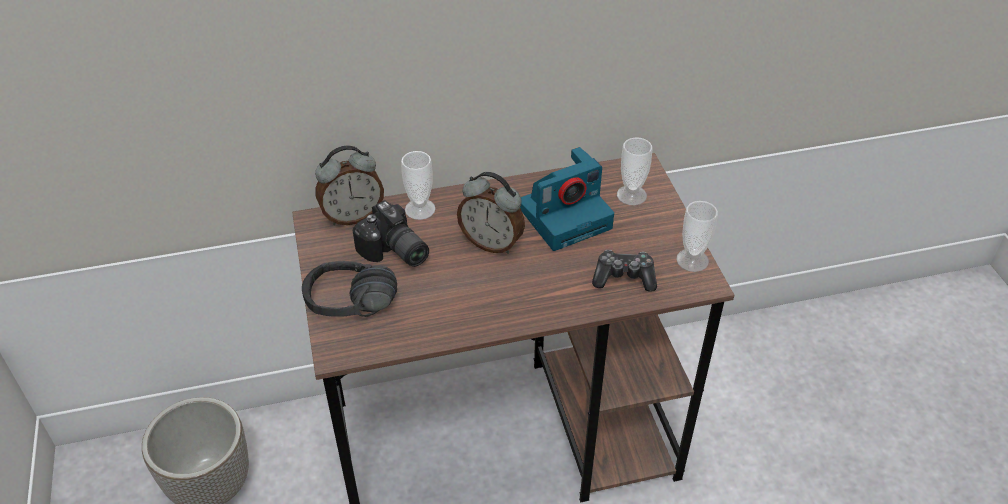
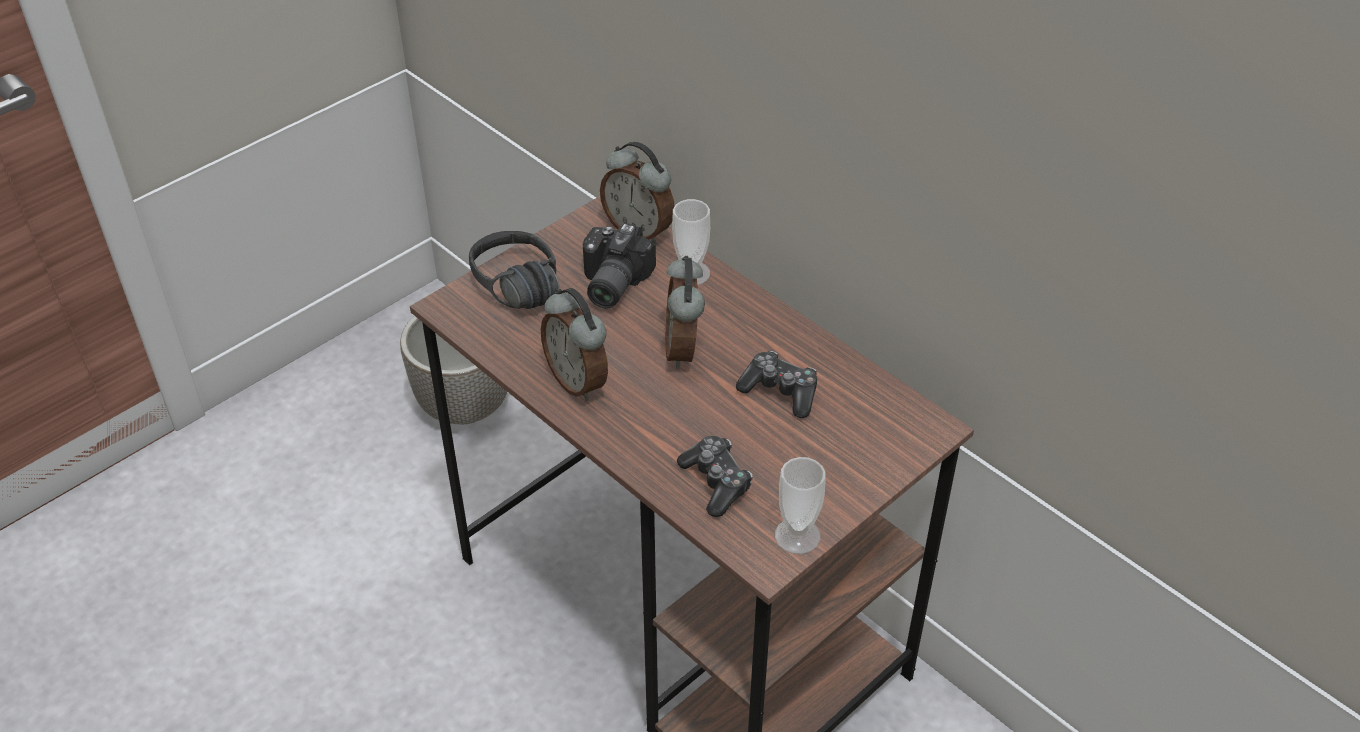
camera: 60 degrees right, 0 degrees up
(479, 307) = (578, 381): none -> alarm clock
(565, 215) = (780, 392): camera -> game controller
(631, 195) = (868, 437): cup -> none

